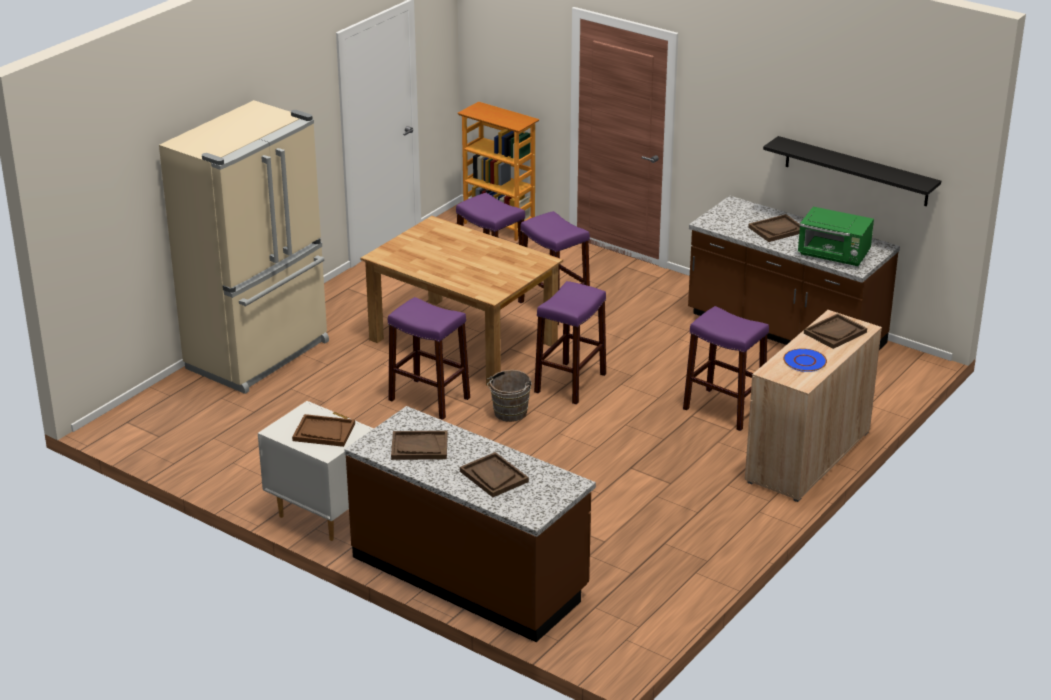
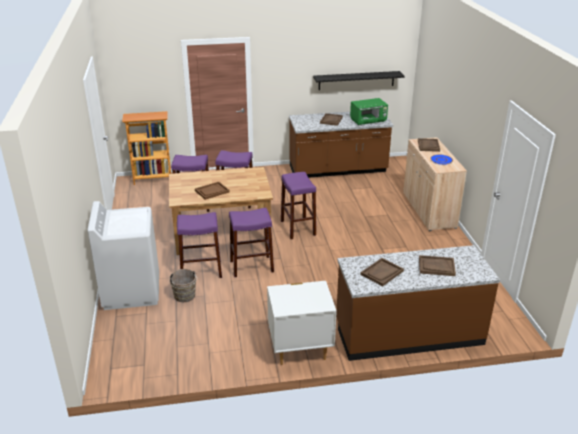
camera: 45 degrees left, 0 degrees up
(260, 355) = (131, 291): beige fridge -> white washing machine
(323, 432) = (305, 296): brown tray -> brown tray (212, 191)
(509, 414) = (297, 254): brown bucket -> brown bucket (185, 297)
(724, 409) = (371, 208): purple stool -> purple stool (201, 271)

